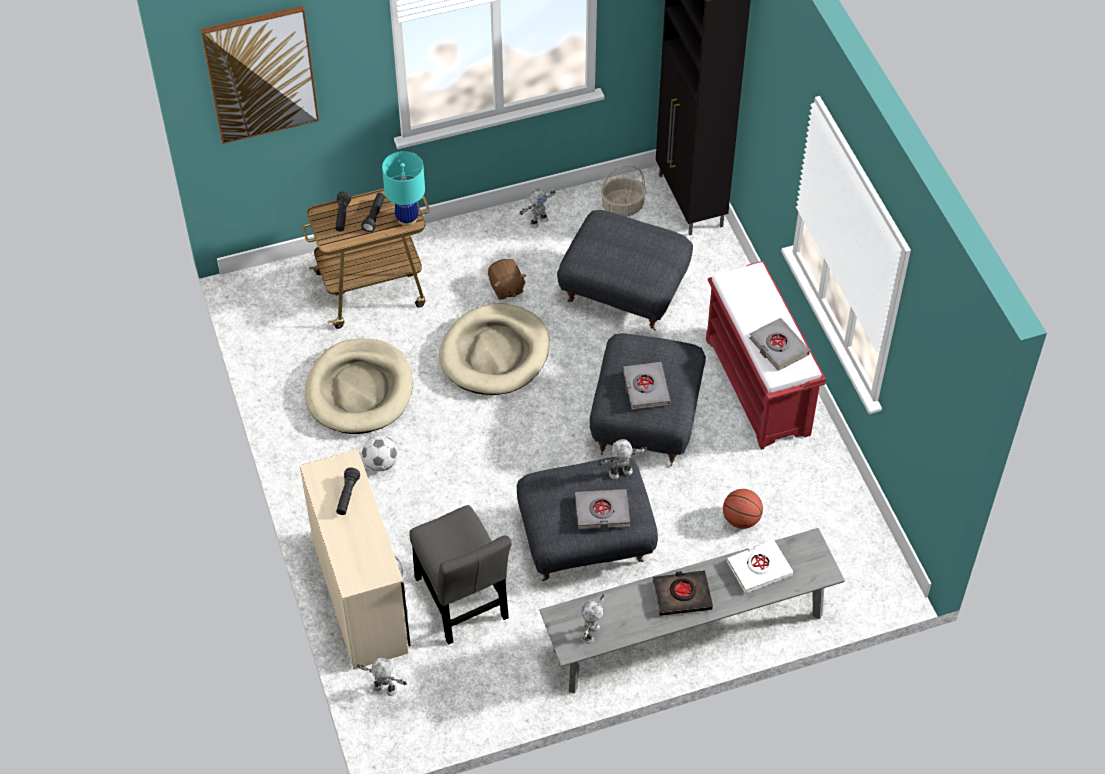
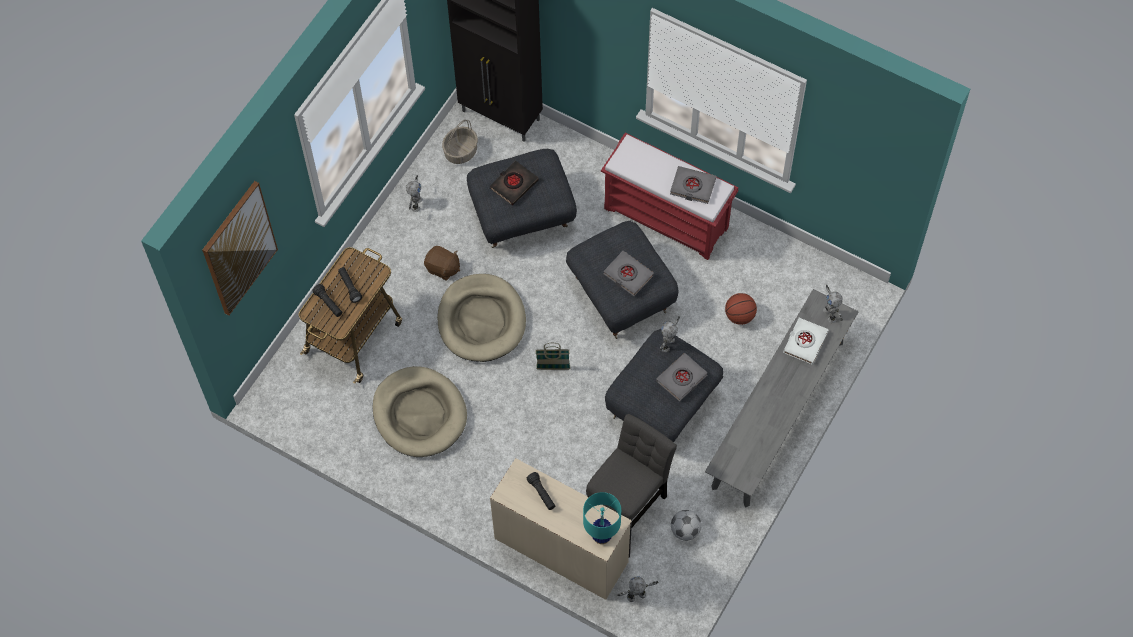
camera: 40 degrees left, 10 degrees up
(381, 463) = (485, 453): football -> football (685, 530)
(407, 218) = (374, 272): turquoise table lamp -> turquoise table lamp (601, 535)
(462, 603) = (628, 503): grey chair -> grey chair turned 75 degrees counterclockwise
(517, 437) = (553, 367): none -> basket
(591, 634) = (750, 461): toy robot -> toy robot (830, 314)
(682, 595) = (777, 395): black book -> black book (514, 184)

